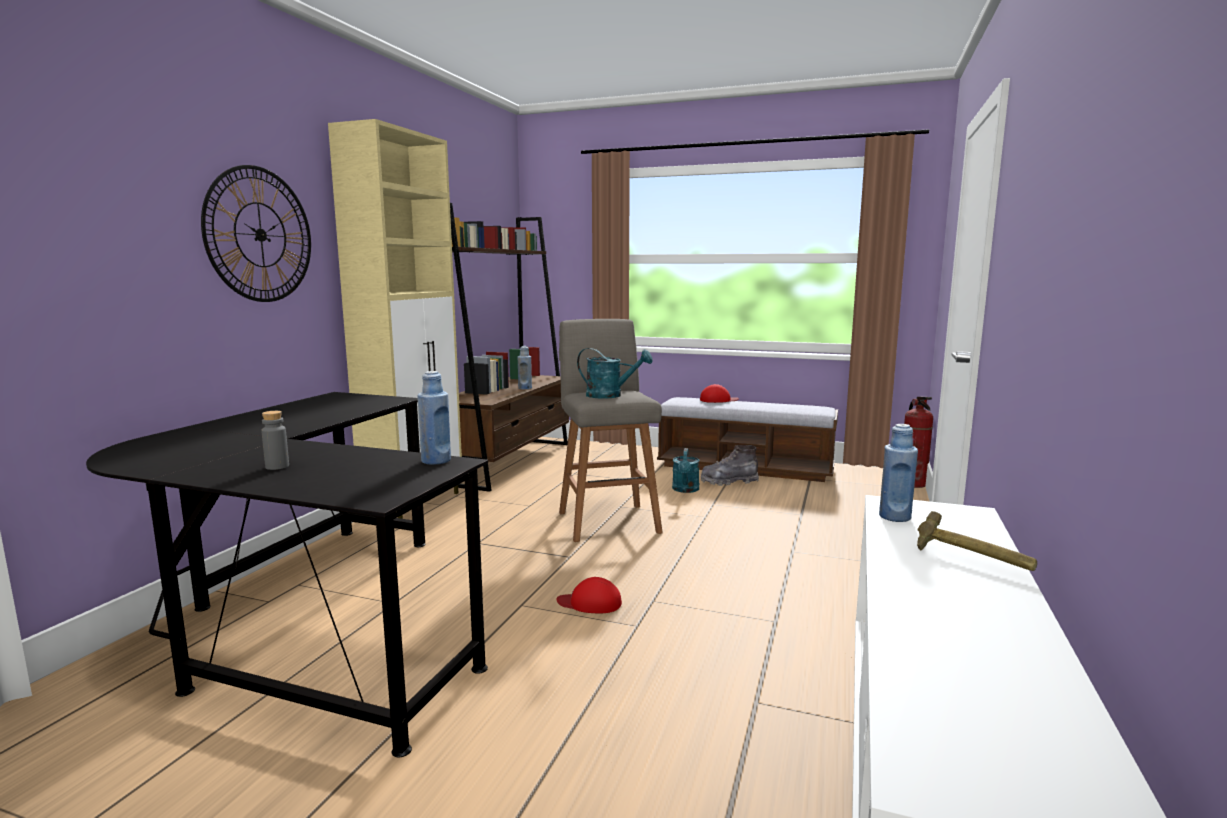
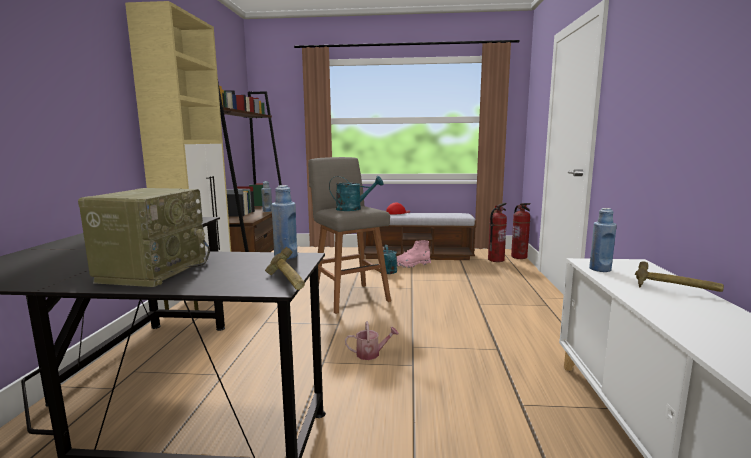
camera: 15 degrees left, 0 degrees up
(260, 235) = (79, 87): wall clock -> none
(277, 466) = (153, 271): grey bottle -> radio
(397, 496) = (287, 284): none -> hammer
(590, 603) = (371, 354): red cap -> watering can
(728, 481) = (412, 265): grey boot -> pink boot
(869, 485) = (496, 260): none -> fire extinguisher

